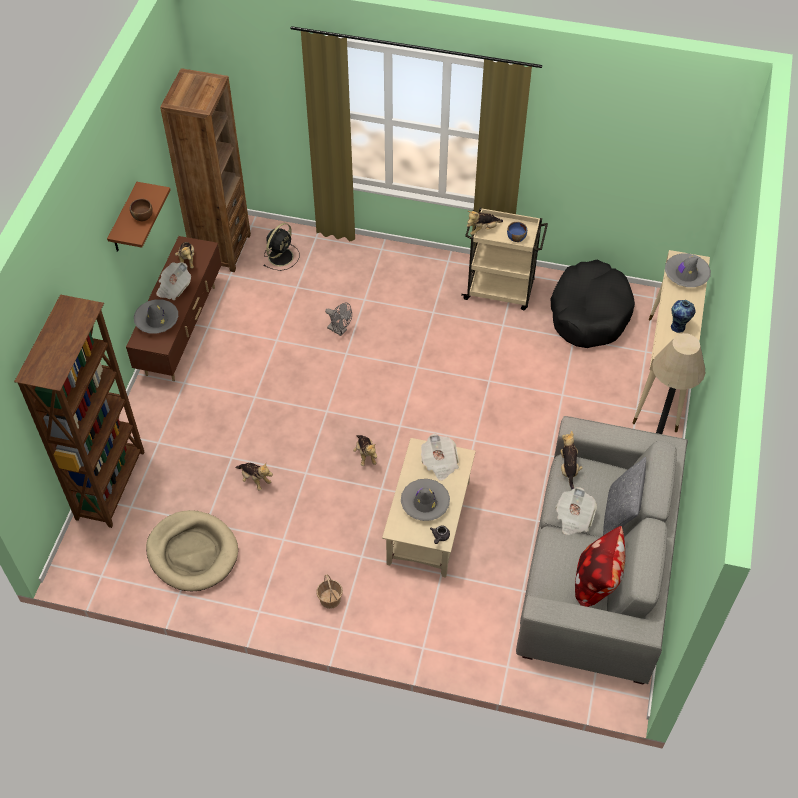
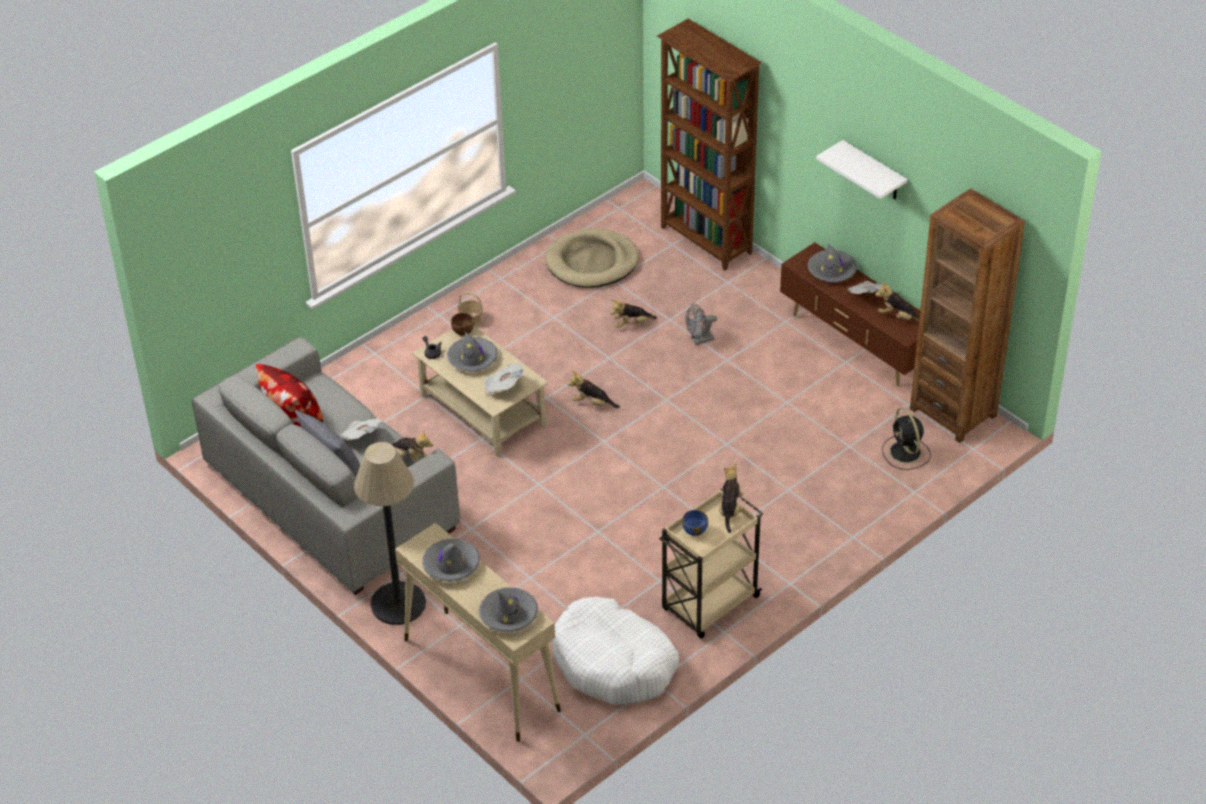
camera: 125 degrees right, 10 degrees down
(124, 220) = (873, 171): brown shelf -> white shelf
(143, 216) = (852, 167): brown bowl -> brown bowl (463, 331)
(339, 330) = (761, 452): grey fan -> grey fan (699, 340)
(589, 312) = (613, 663): black dog bed -> white dog bed
(678, 327) = (451, 565): vase -> grey hat

